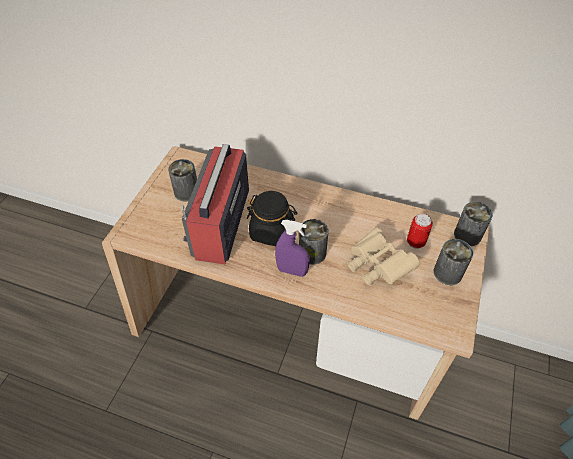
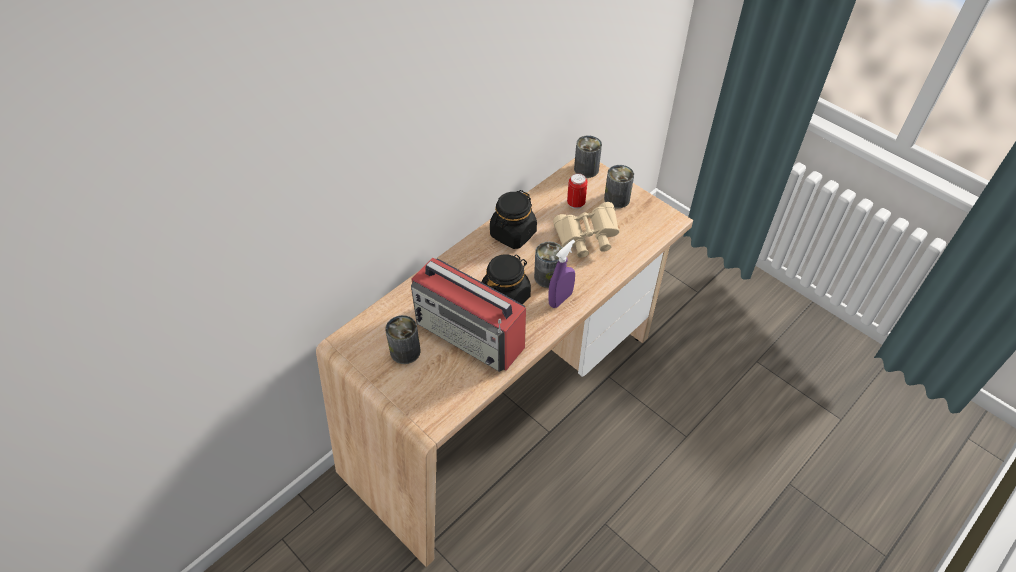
camera: 65 degrees left, 0 degrees up
(345, 211) = (513, 234): none -> black jar

